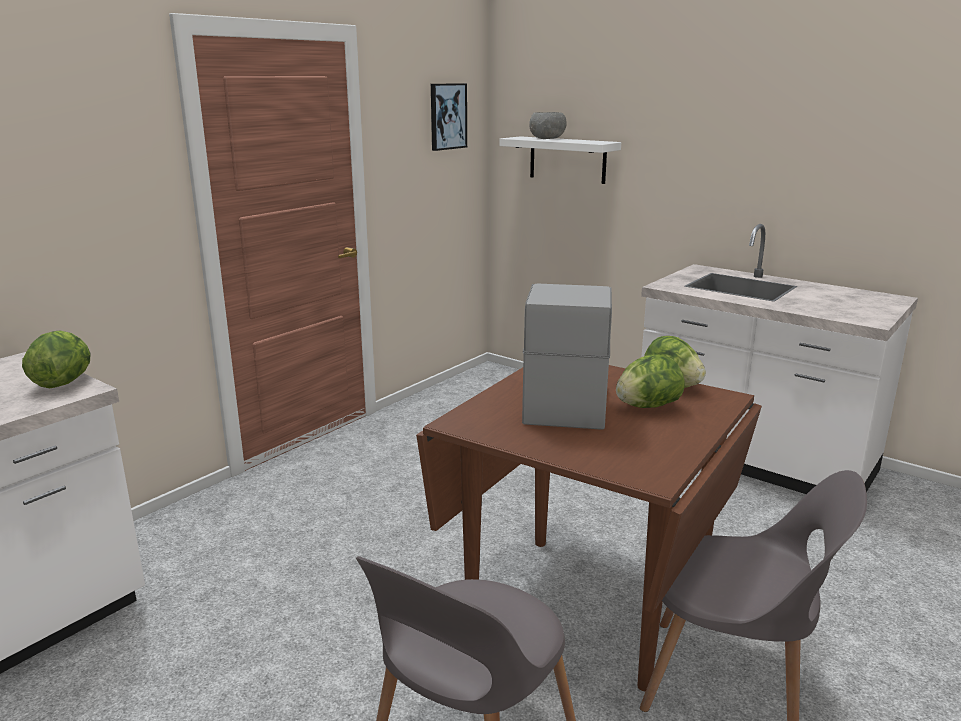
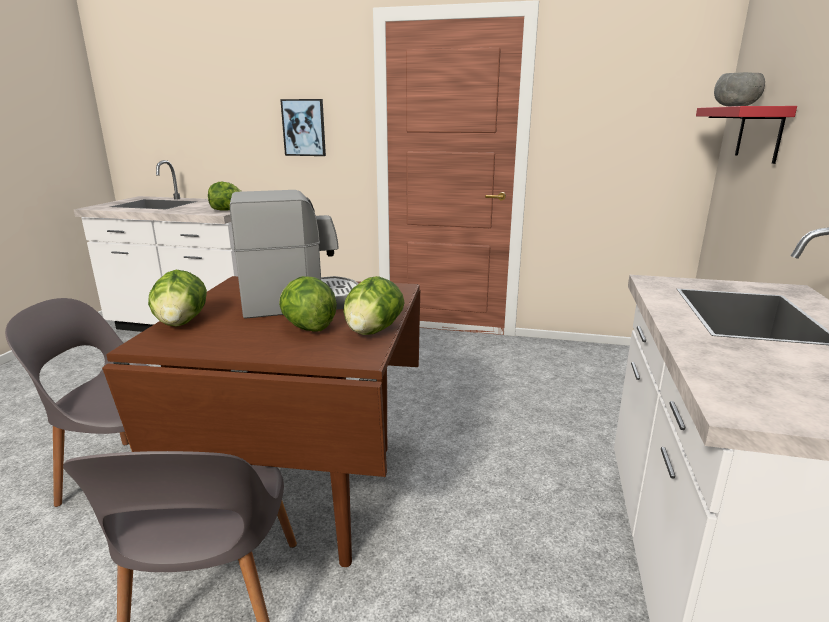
camera: 65 degrees right, 0 degrees up
(447, 116) = (655, 85): picture -> picture (304, 127)
(567, 159) = (759, 133): white shelf -> red shelf
(596, 459) = (182, 323): none -> lettuce

